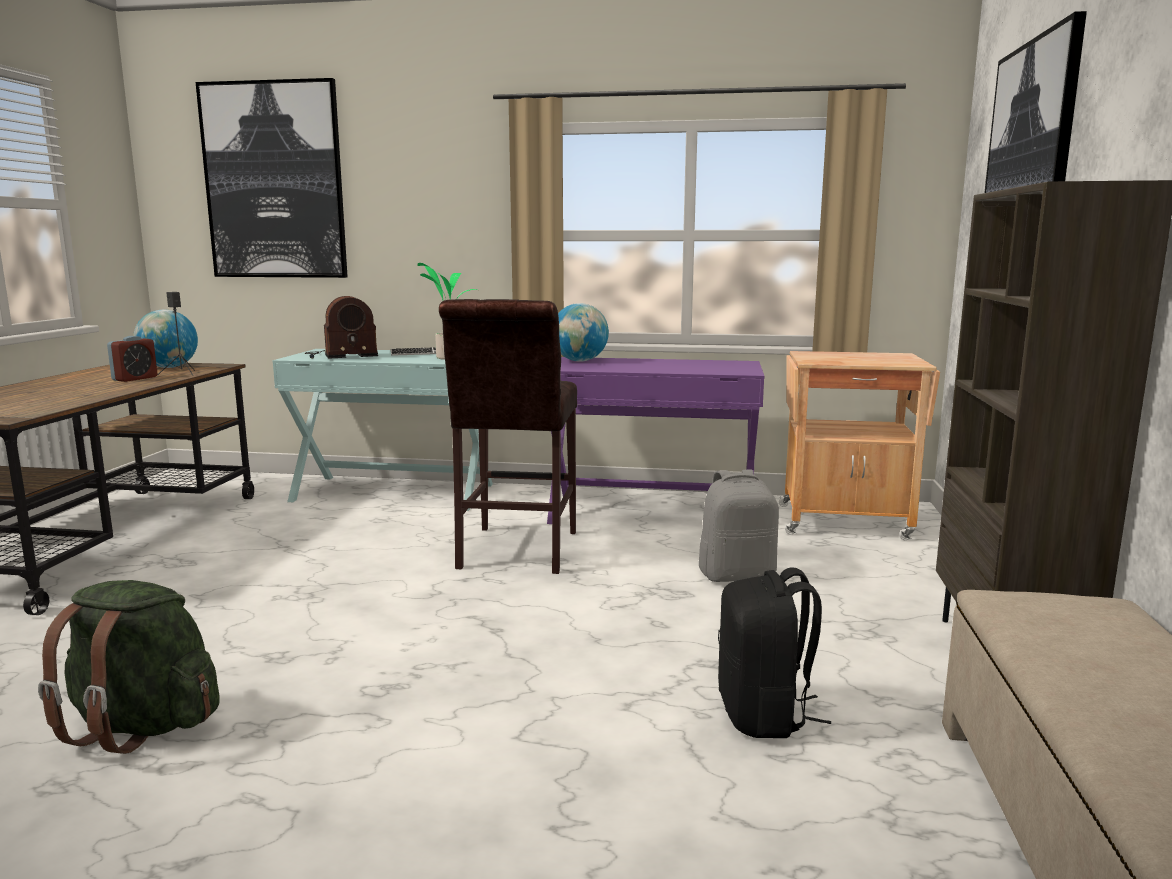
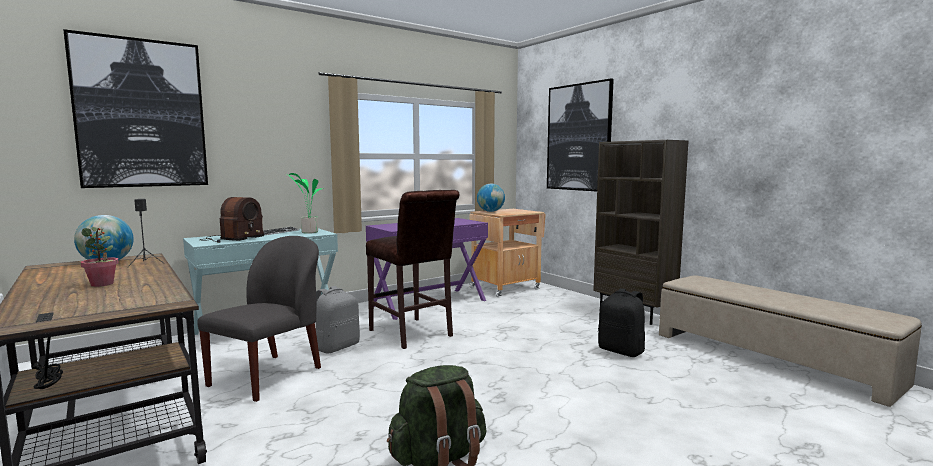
camera: 45 degrees left, 5 degrees down
(71, 388) = (102, 284): none -> potted plant
(135, 378) = (123, 271): alarm clock -> none
(267, 549) = (268, 376): none -> grey chair
(580, 361) = (386, 226): globe -> globe (490, 211)
(737, 575) = (515, 315): grey backpack -> grey backpack (336, 347)

